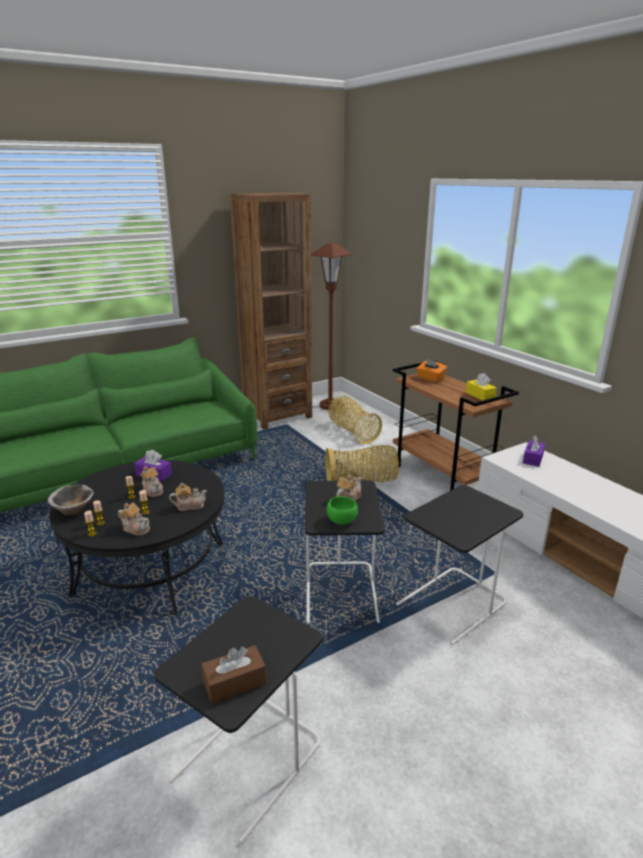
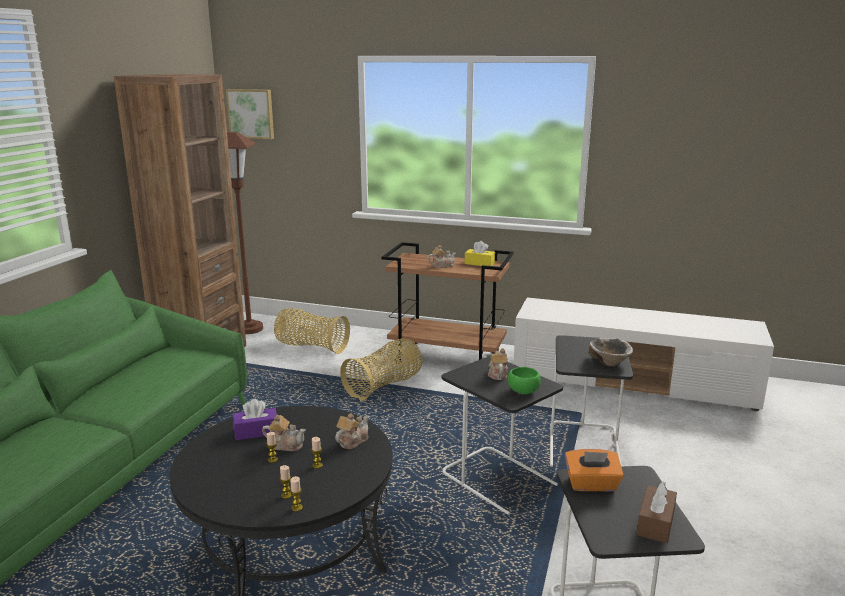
camera: 40 degrees left, 5 degrees down
(74, 510) = (228, 499): bowl -> bowl (609, 362)
(136, 528) = (336, 482): teapot -> teapot (441, 265)
(360, 228) = (251, 113): none -> picture
(430, 379) = (416, 260): orange tissue box -> orange tissue box (592, 484)
(533, 459) = (550, 307): purple tissue box -> none

